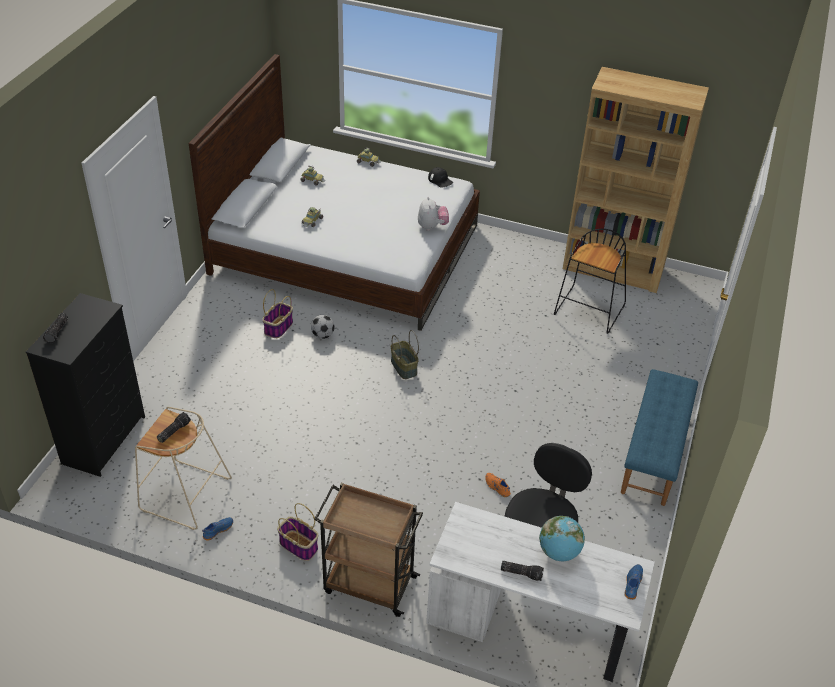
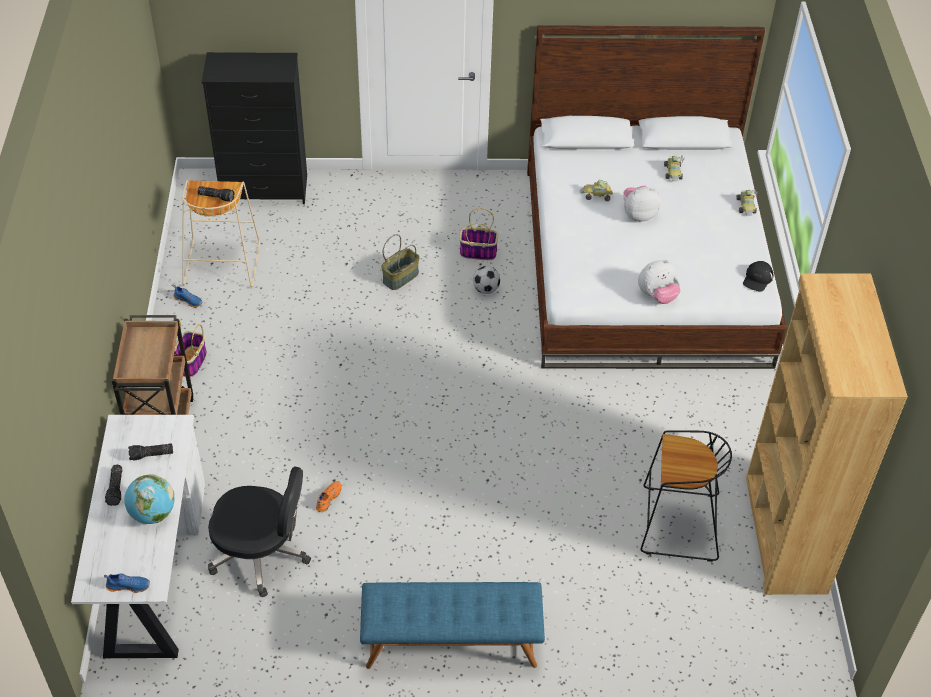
camera: 70 degrees right, 5 degrees up
(58, 332) = (239, 59): flashlight -> flashlight (151, 455)
(346, 209) = (638, 215): none -> plush toy
(403, 367) = (472, 369): basket -> basket (400, 277)

